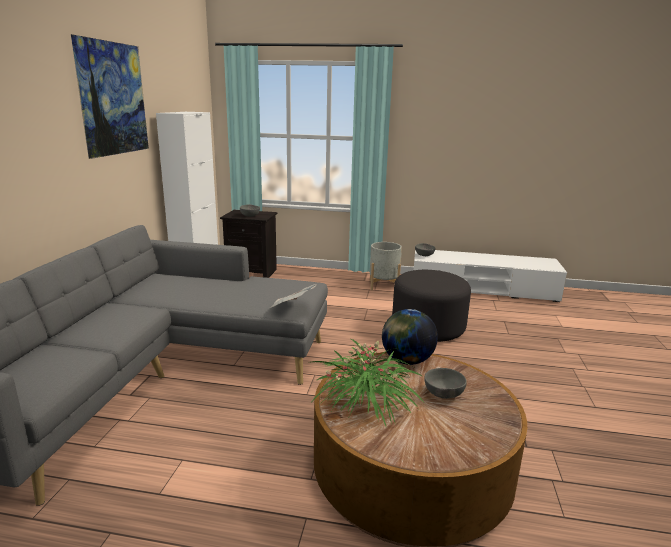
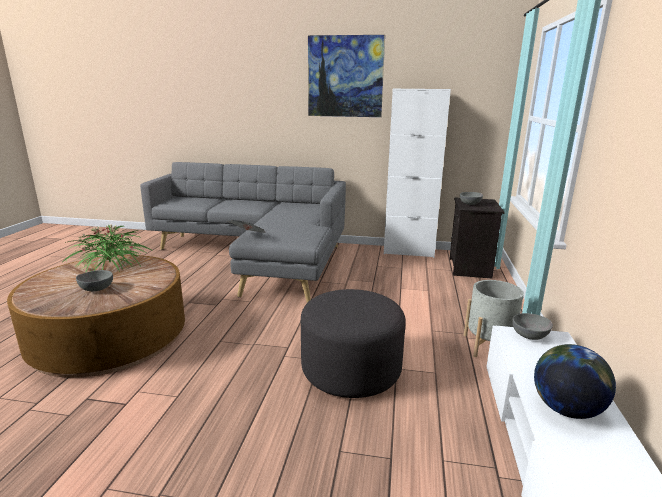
camera: 90 degrees right, 0 degrees up
(407, 360) = (156, 281): globe -> globe (566, 409)

